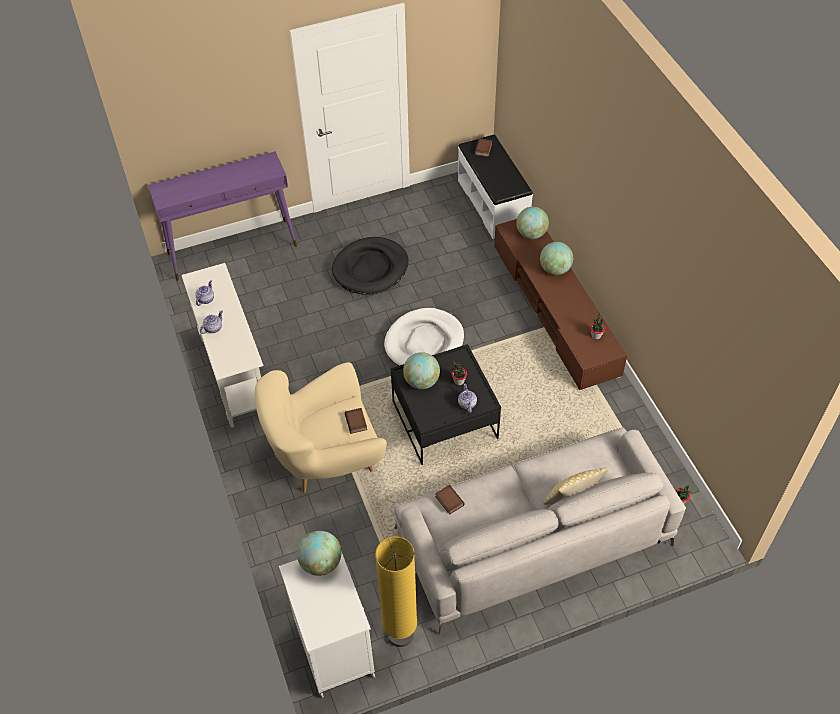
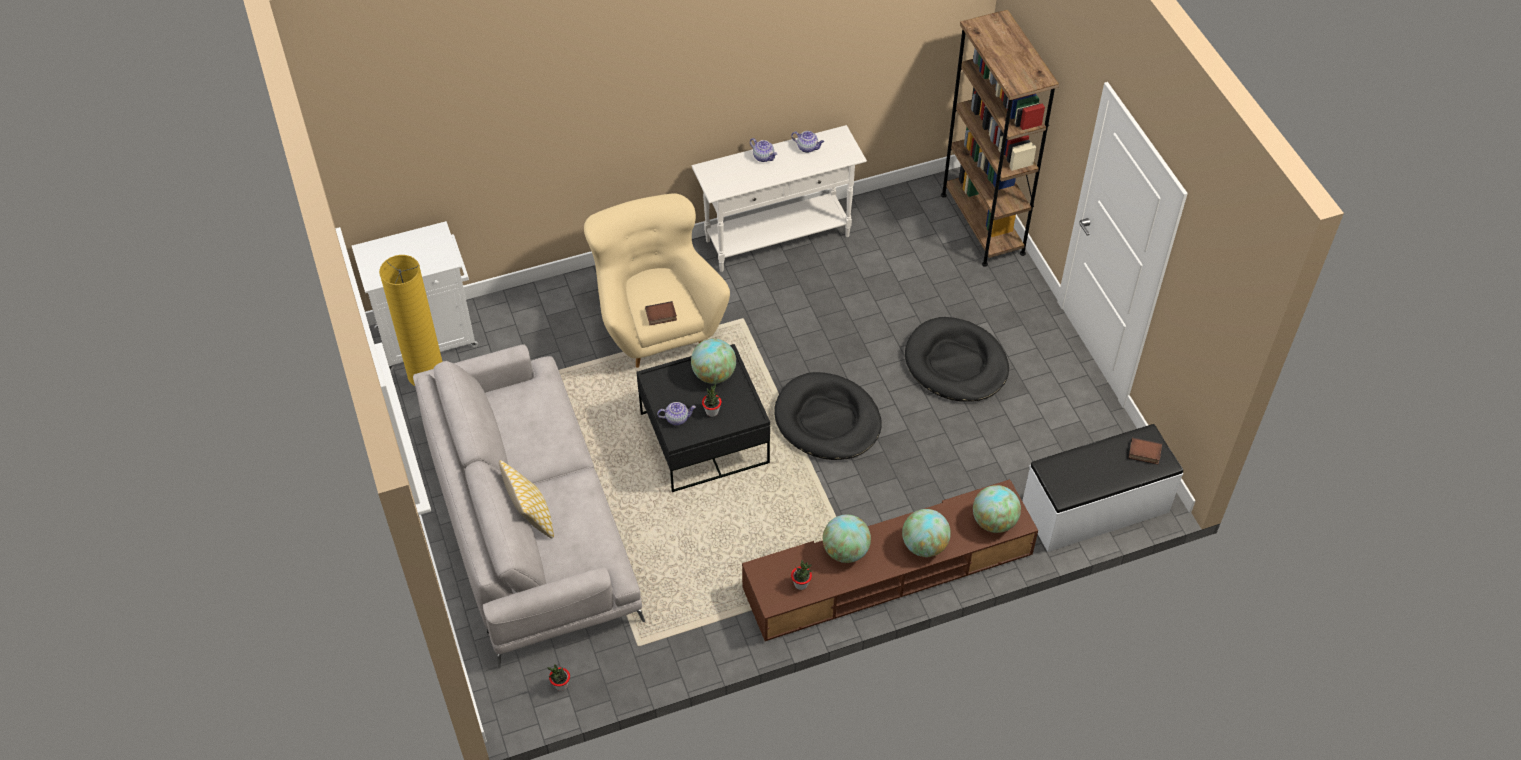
camera: 90 degrees right, 0 degrees up
(233, 249) = (982, 224): purple console table -> brown bookcase
(321, 563) = (443, 252): globe -> globe (845, 551)
(424, 343) = (827, 420): white dog bed -> black dog bed
(448, 501) = (544, 398): book -> none

